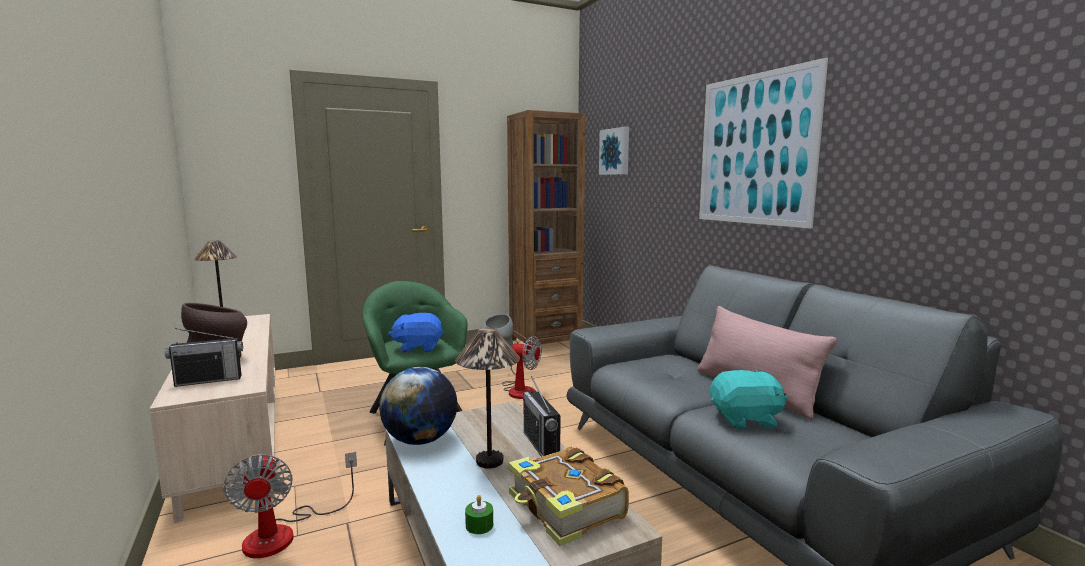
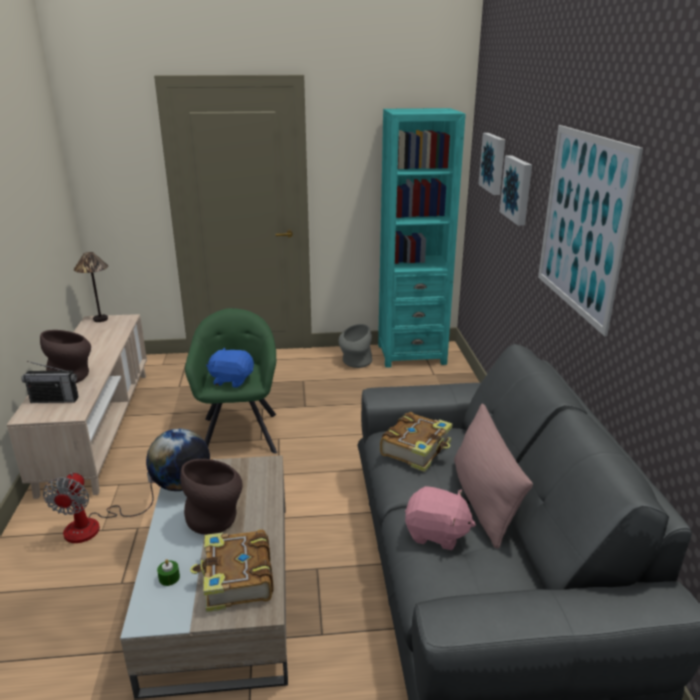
camera: 20 degrees right, 15 degrees up
(489, 461) = (216, 519): table lamp -> brown vase
(519, 389) = (345, 416): fan -> none
(541, 444) = (266, 511): radio -> none
(545, 342) = (411, 354): brown bookcase -> turquoise bookcase
(655, 159) = (518, 189): none -> picture
(656, 369) = (417, 449): none -> book
(745, 420) = (436, 534): turquoise plush toy -> pink plush toy

